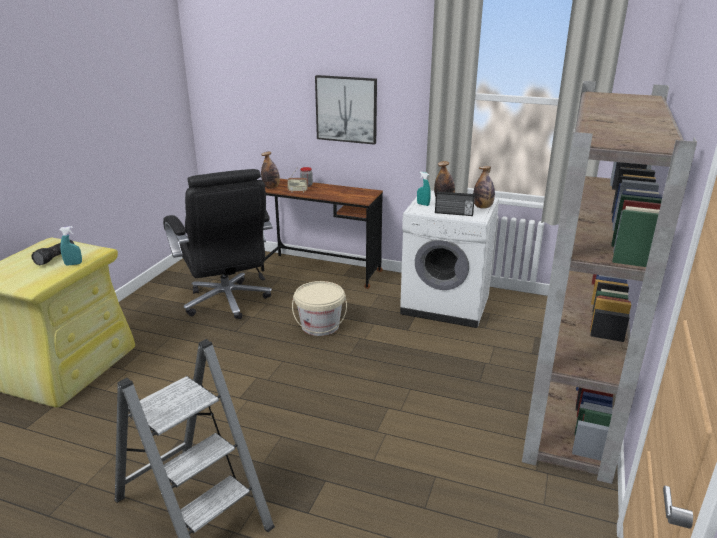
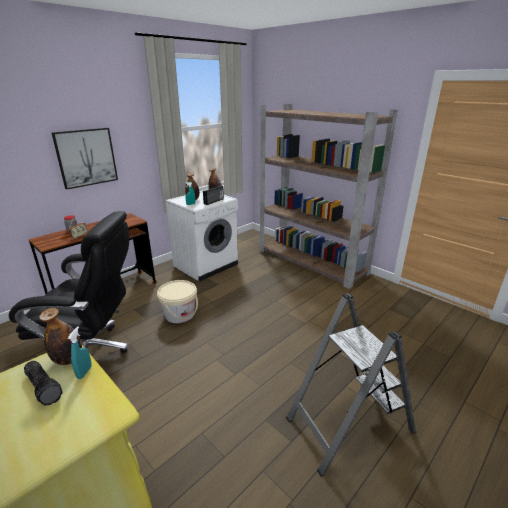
camera: 65 degrees left, 0 degrees up
(271, 187) = (49, 244): bottle -> bottle (68, 359)

